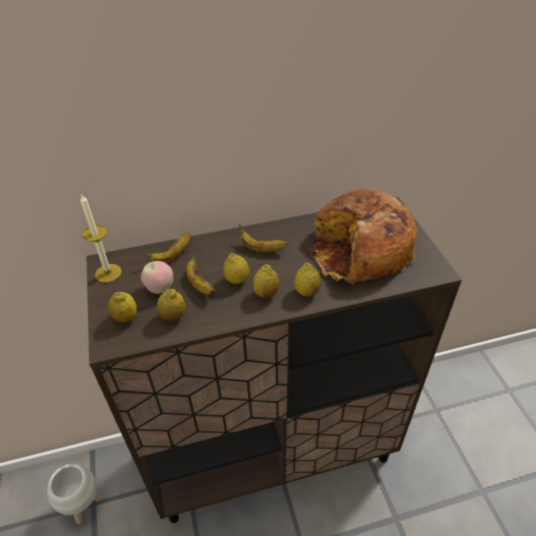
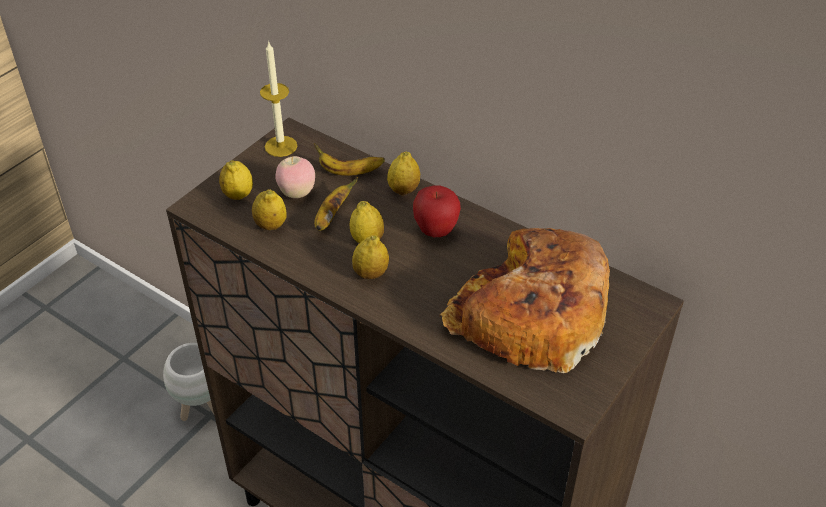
camera: 50 degrees right, 0 degrees up
(261, 249) = (436, 231): banana -> apple
(306, 292) = (407, 304): lemon -> lemon (404, 190)

